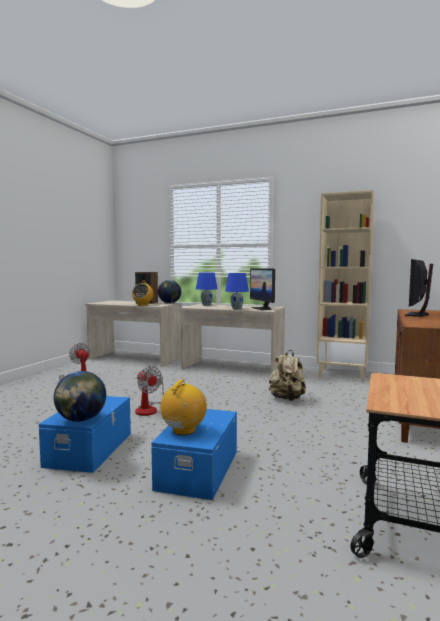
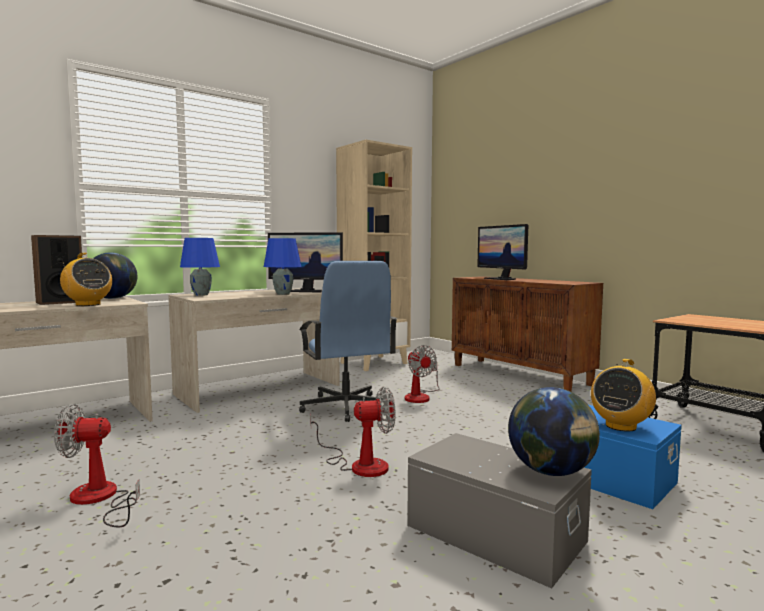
camera: 60 degrees left, 0 degrees up
(91, 449) = (495, 532): blue storage box -> grey storage box
(183, 431) = (620, 426): radio -> radio turned 105 degrees counterclockwise
(233, 388) = (346, 407): none -> blue office chair
(287, 399) = (420, 396): beige backpack -> fan

